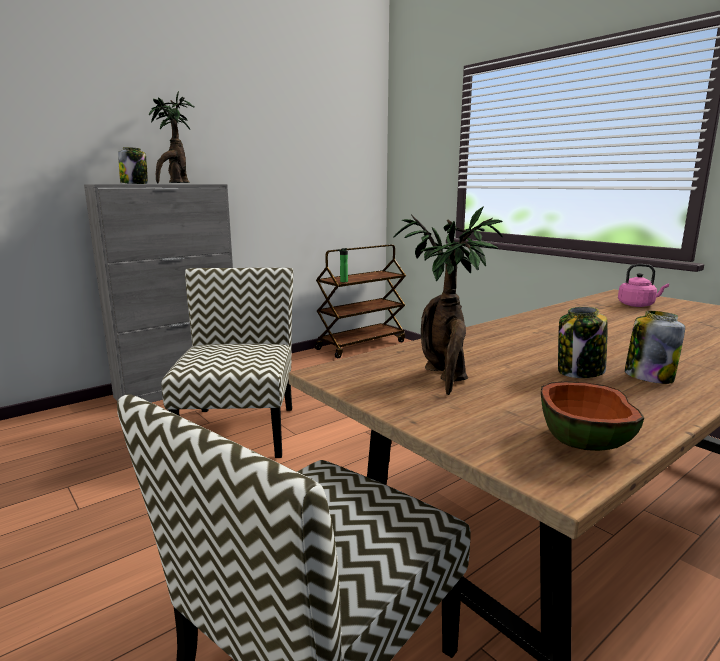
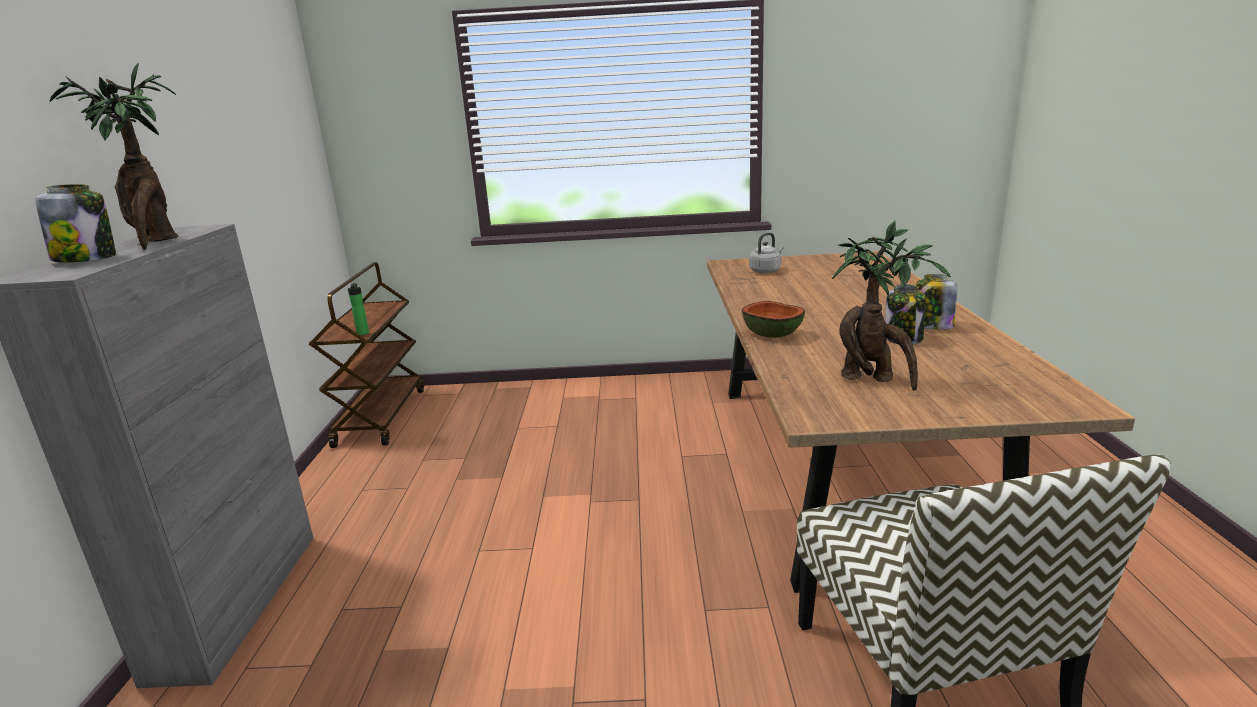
camera: 50 degrees left, 5 degrees up
(238, 430) = (460, 587): chair -> none
(585, 441) = (1030, 379): bowl -> bowl (773, 334)
(637, 305) = (766, 271): pink kettle -> grey kettle

